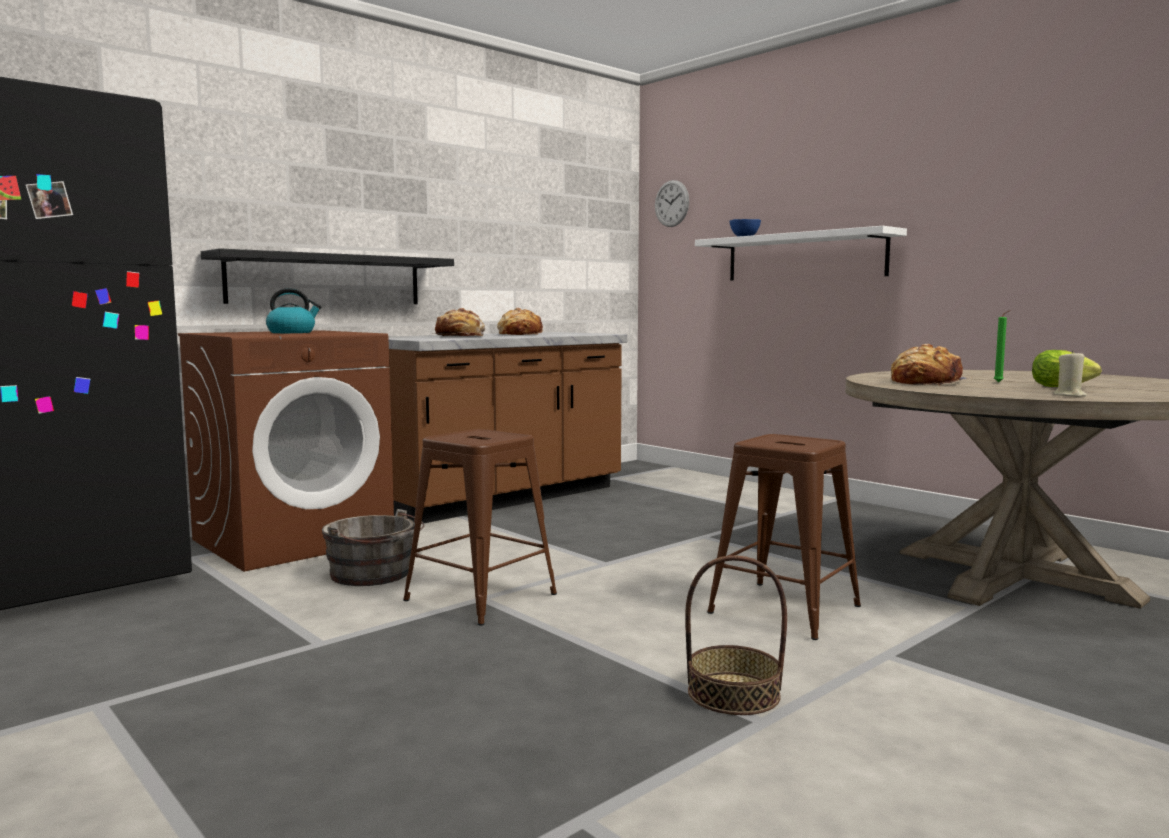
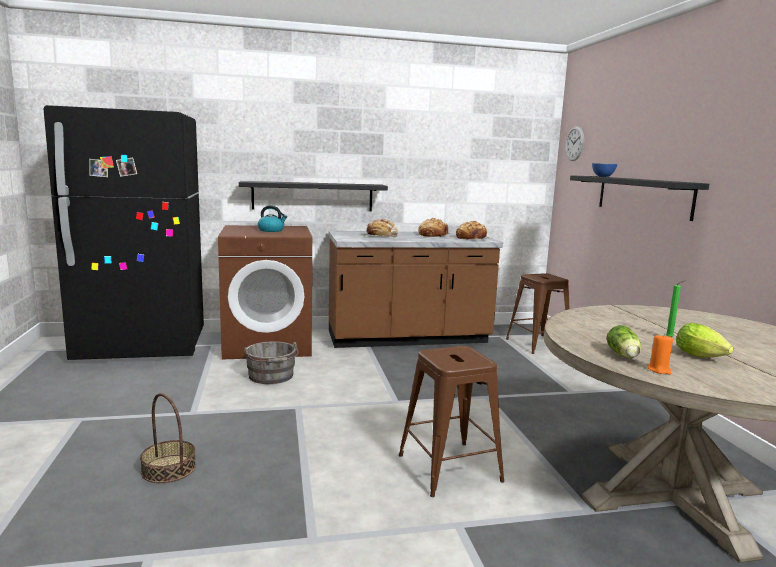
camera: 30 degrees right, 5 degrees up
(480, 597) = (298, 406): brown stool -> brown stool (537, 344)
(733, 694) = (325, 515): basket -> basket (168, 469)
(804, 257) = (643, 196): white shelf -> black shelf
(925, 382) = (604, 327): bread -> bread (471, 238)
(1012, 392) = (623, 355): none -> lettuce
(1069, 395) = (659, 370): beige candle -> orange candle

